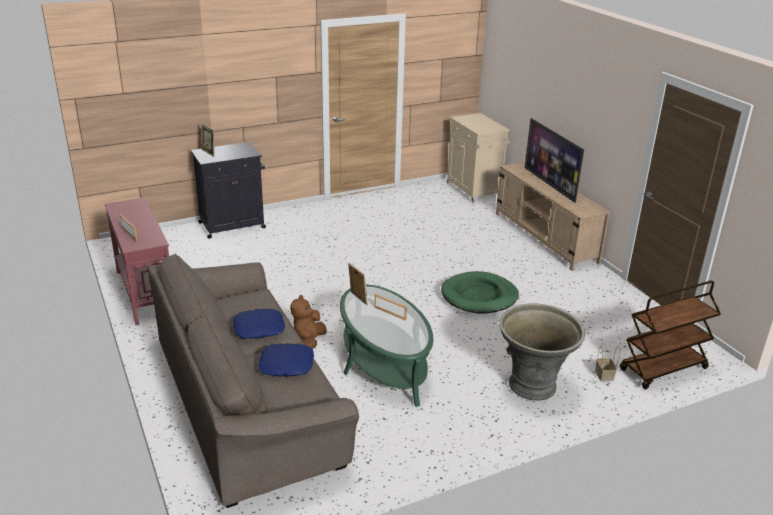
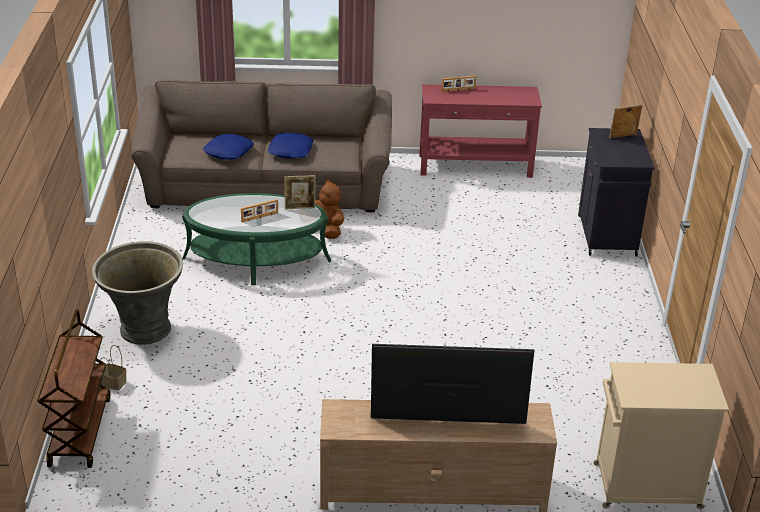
camera: 115 degrees right, 5 degrees up
(479, 296) = (322, 360): green dog bed -> none

